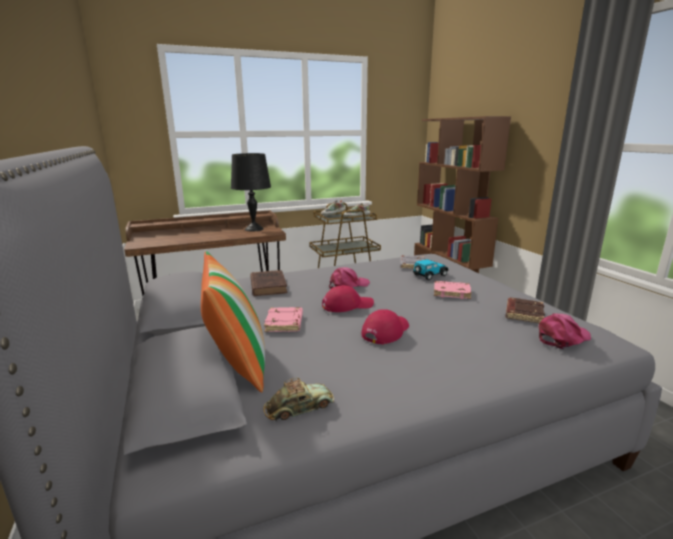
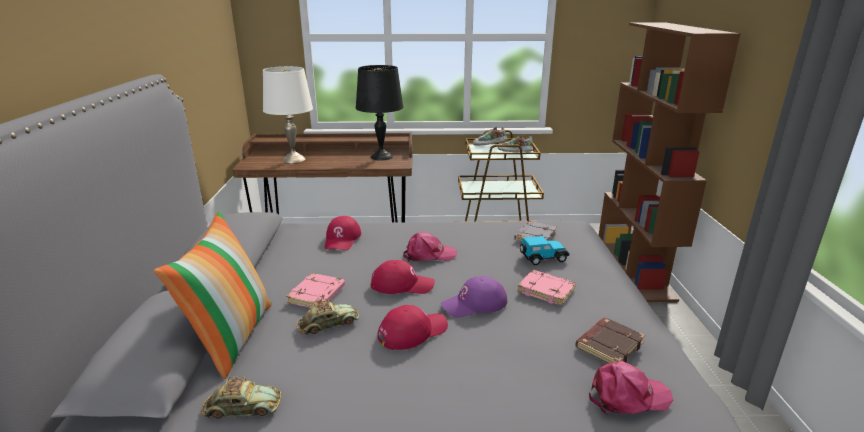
camera: 20 degrees right, 5 degrees up
(178, 237) = (294, 159): none -> white table lamp
(268, 285) = (342, 239): brown book -> red cap
(314, 339) = (328, 324): none -> toy car
(413, 307) = (474, 304): none -> purple cap

